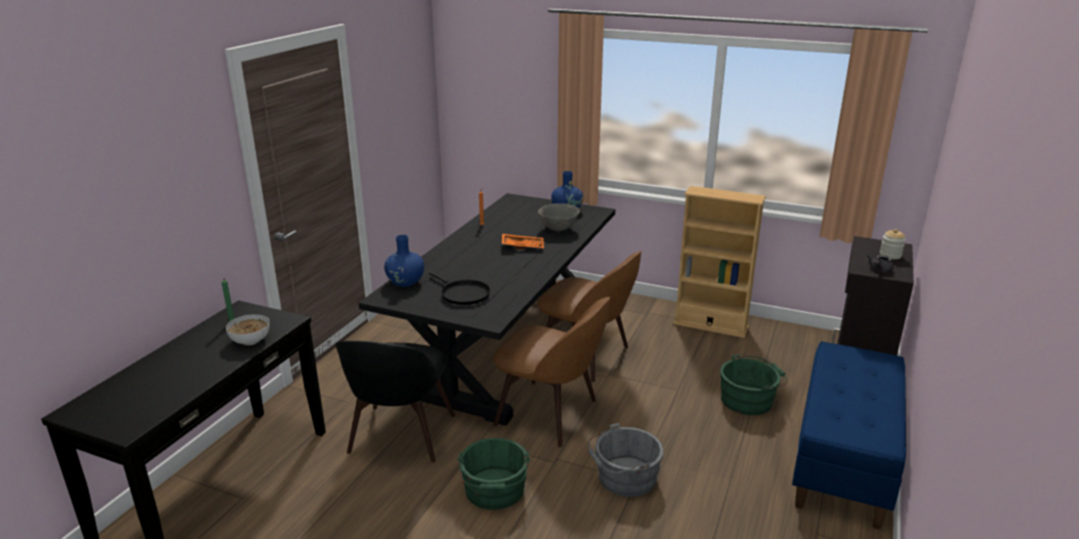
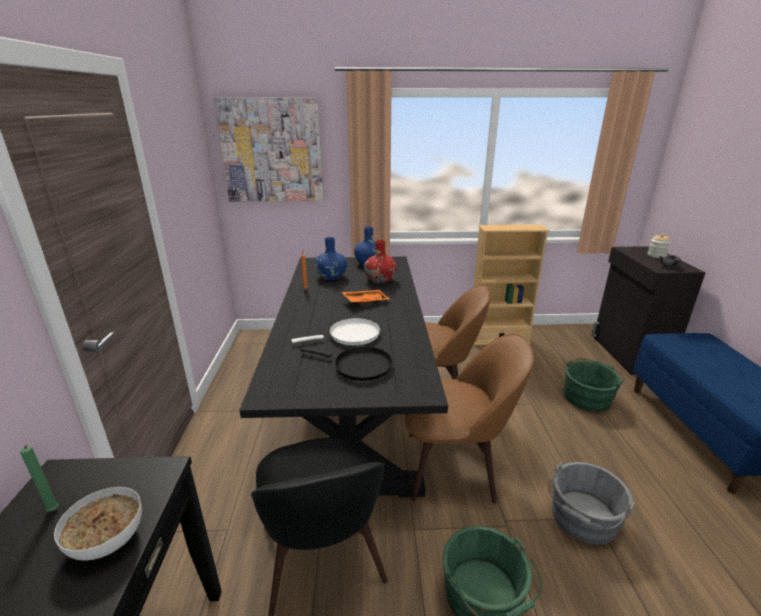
camera: 25 degrees left, 0 degrees up
(405, 282) = (279, 366): blue vase -> blue vase (331, 277)
(480, 272) = (350, 335): none -> white frying pan
(490, 82) = (272, 151): none -> picture
(559, 229) = (380, 280): grey bowl -> red vase

